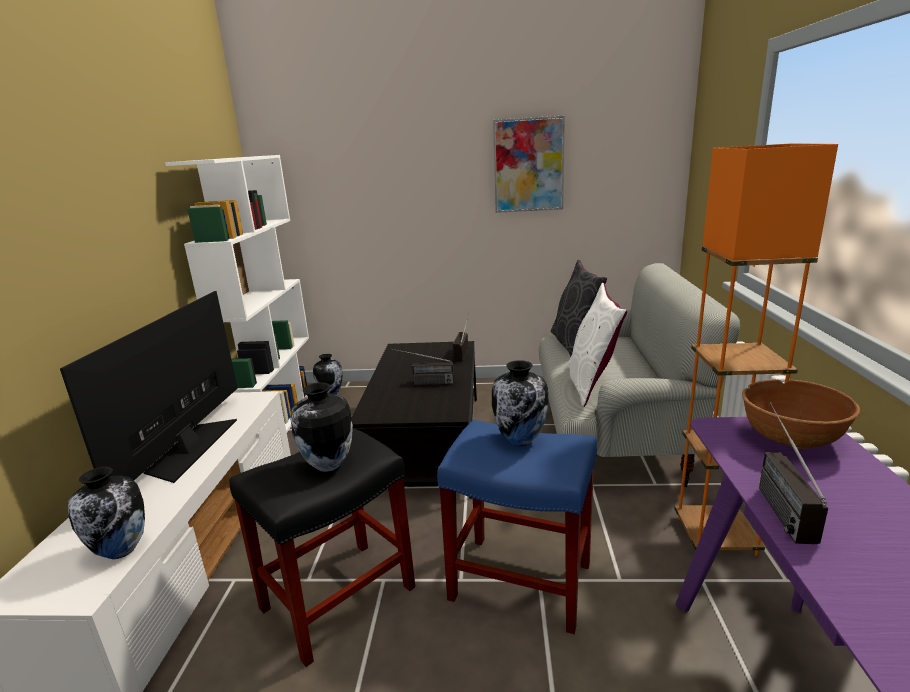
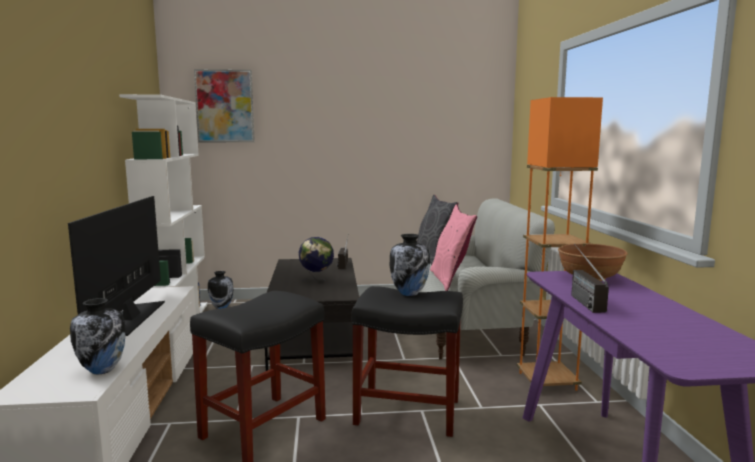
camera: 10 degrees left, 10 degrees down
(328, 465) = (268, 307): vase -> none
(423, 383) = (316, 280): radio -> globe
(523, 581) = (409, 412): blue stool -> black stool
(528, 165) = (394, 122): picture -> picture (225, 106)
(592, 384) = (450, 280): white pillow -> pink pillow

